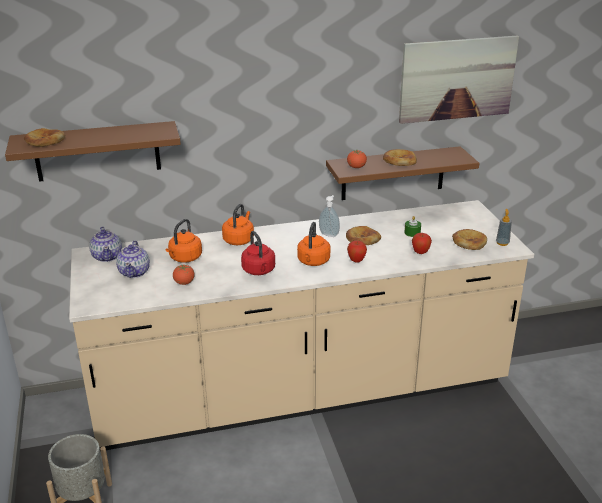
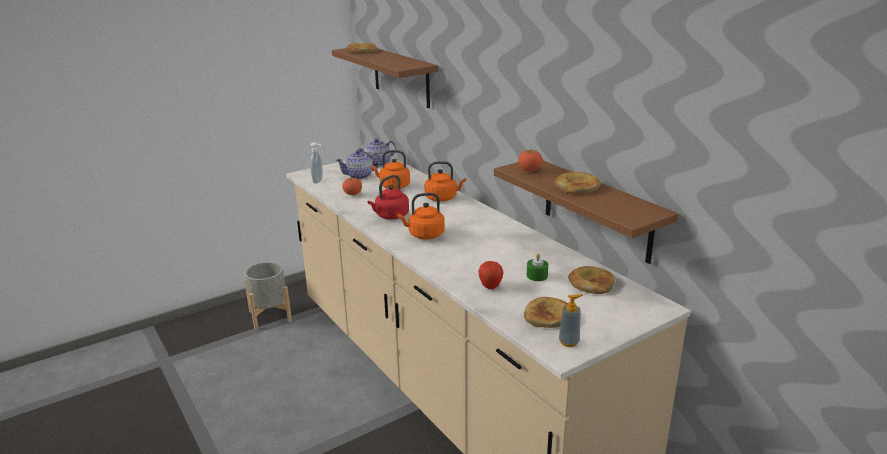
camera: 70 degrees right, 5 degrees down
(329, 234) = (489, 233): soap dispenser -> soap dispenser (318, 181)
(356, 261) = (442, 255): apple -> none
(362, 238) = (495, 250): bread -> bread (591, 283)
(457, 79) = (679, 105): picture -> none

